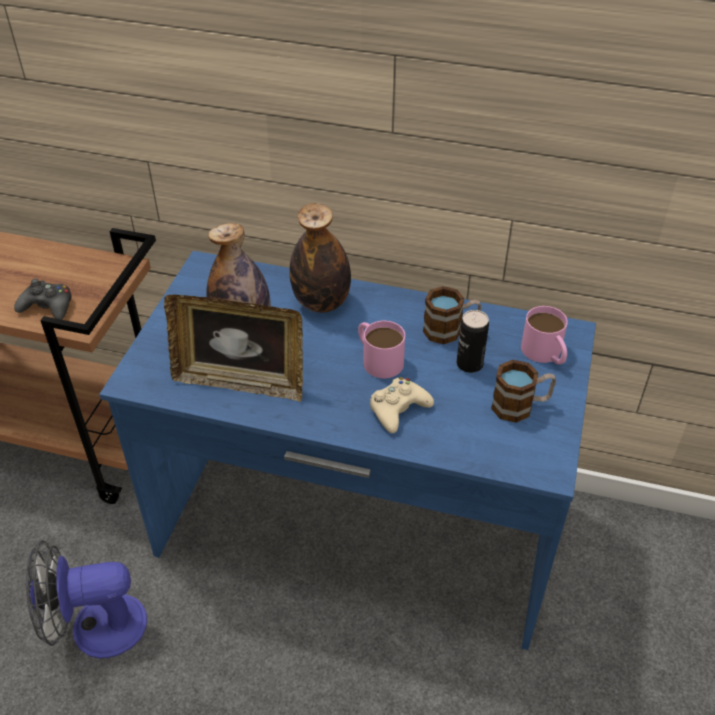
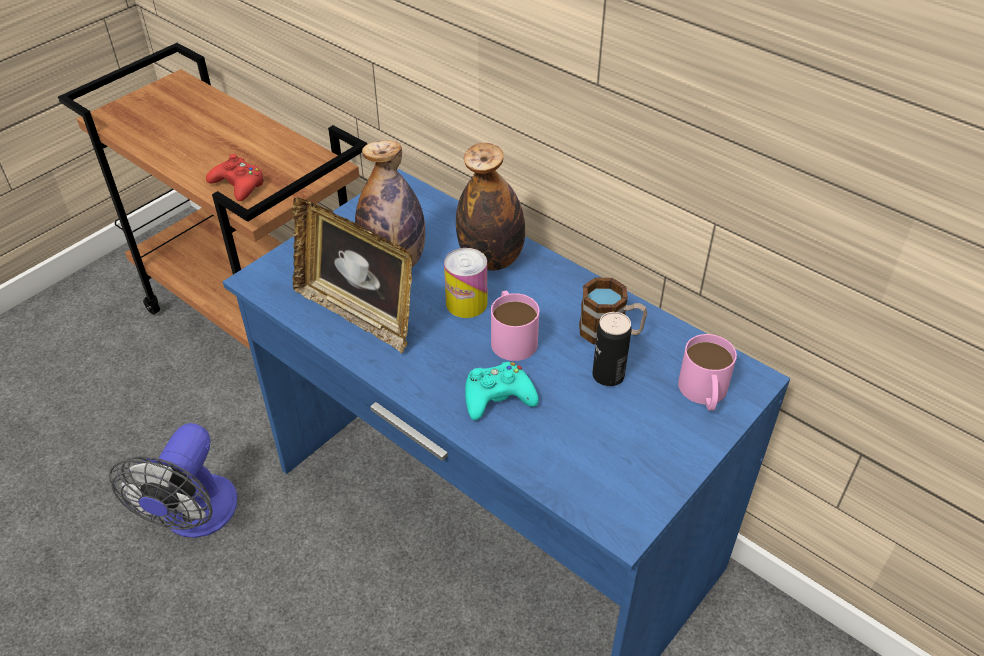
camera: 25 degrees right, 0 degrees up
(48, 306) = (238, 185): black game controller -> red game controller
(95, 628) = (195, 518): fan -> fan turned 90 degrees counterclockwise
(325, 344) = (466, 303): none -> can
(398, 409) = (498, 397): beige game controller -> turquoise game controller
(520, 406) = (636, 441): mug -> none

